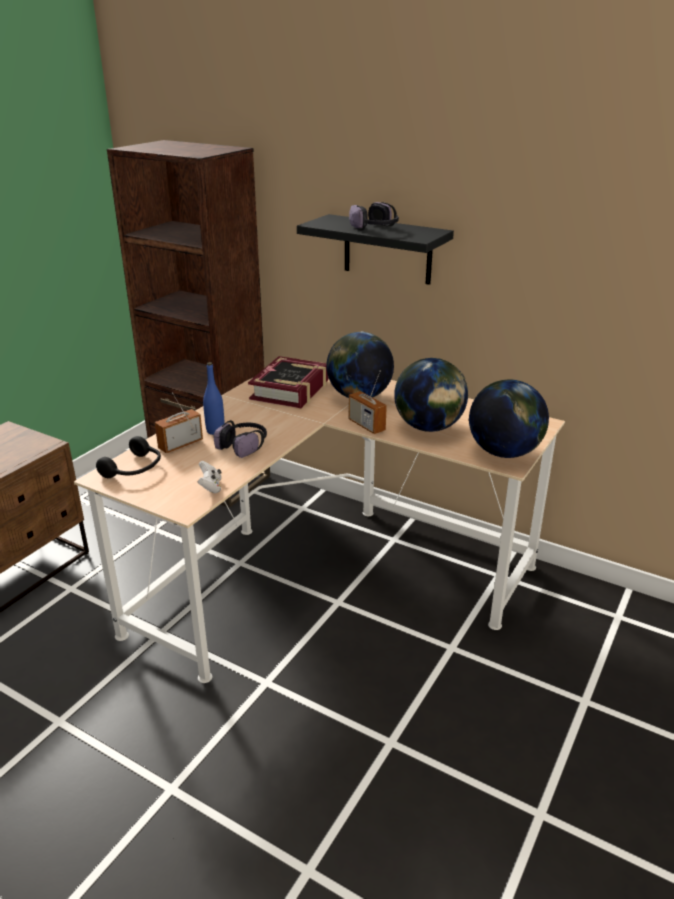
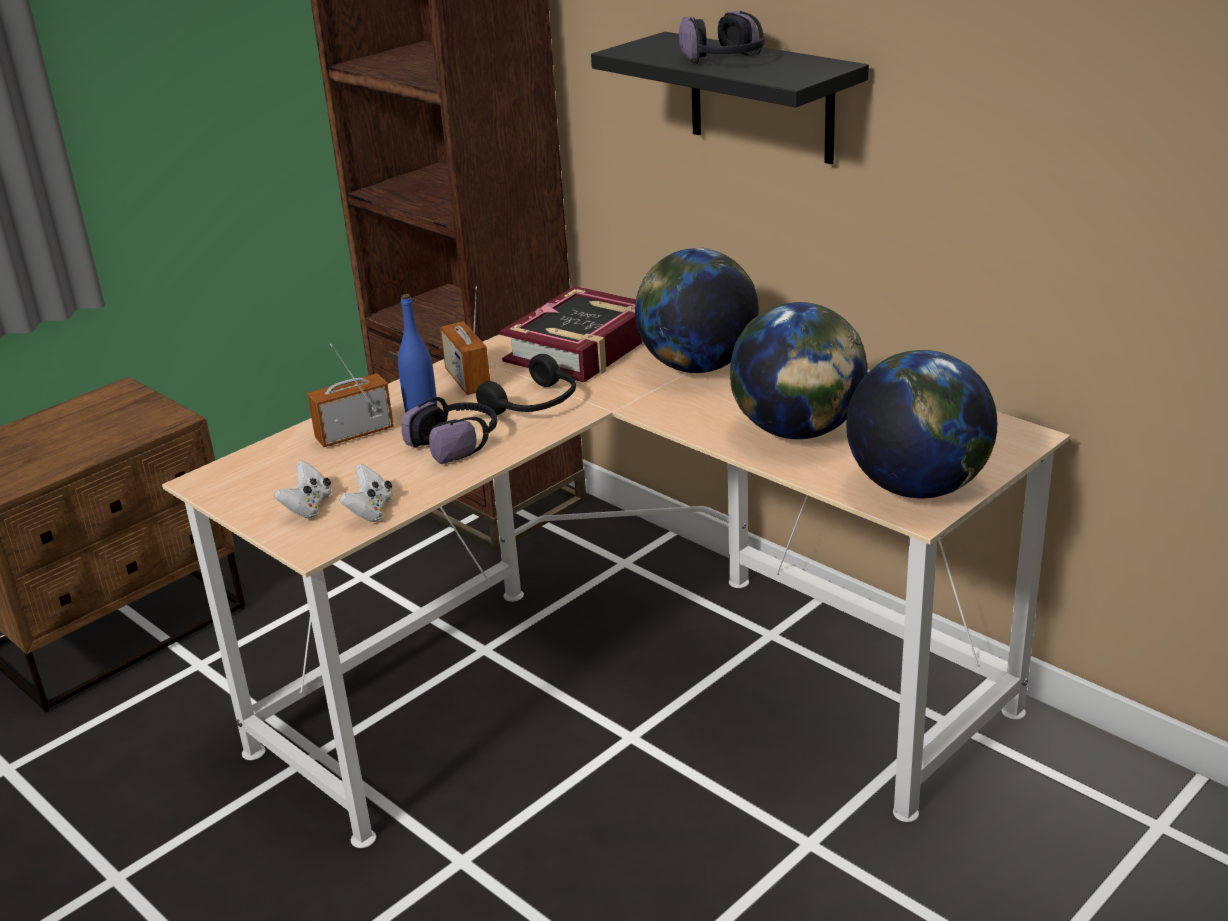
camera: 15 degrees right, 0 degrees up
(135, 469) = (263, 471): black headphones -> black headphones (535, 405)
(172, 488) = (308, 507): none -> white game controller
(366, 425) = (686, 420): radio -> radio (467, 380)

